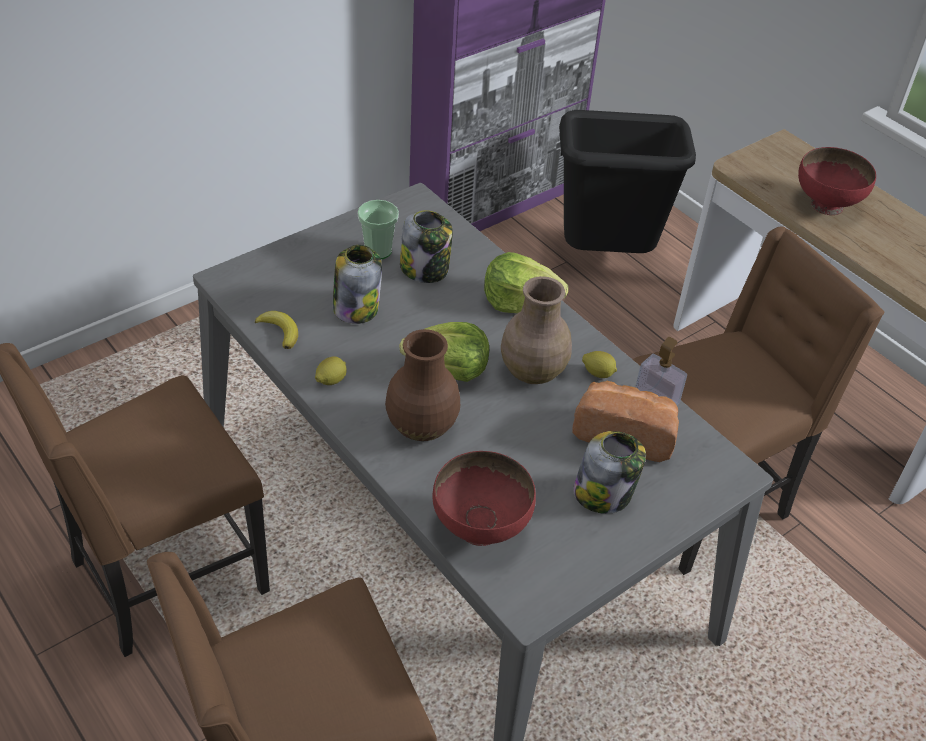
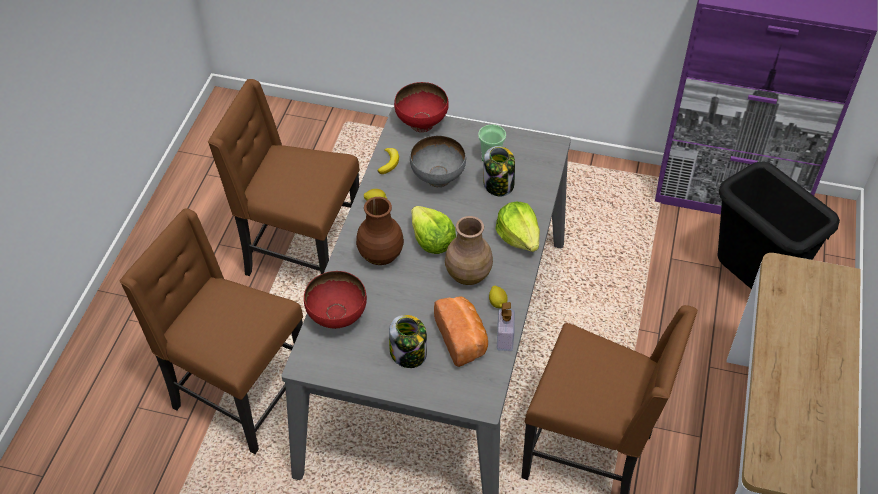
camera: 55 degrees right, 5 degrees up
(356, 308) = (437, 178): jar -> grey bowl
(826, 205) = (797, 331): red bowl -> red bowl (422, 123)

